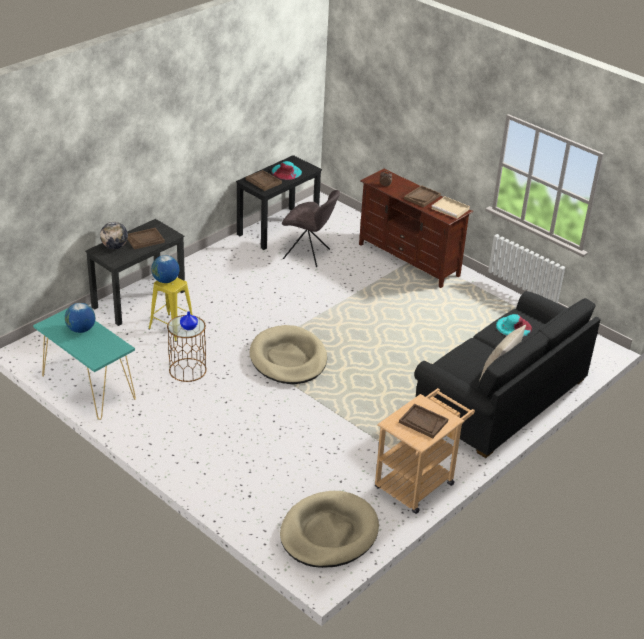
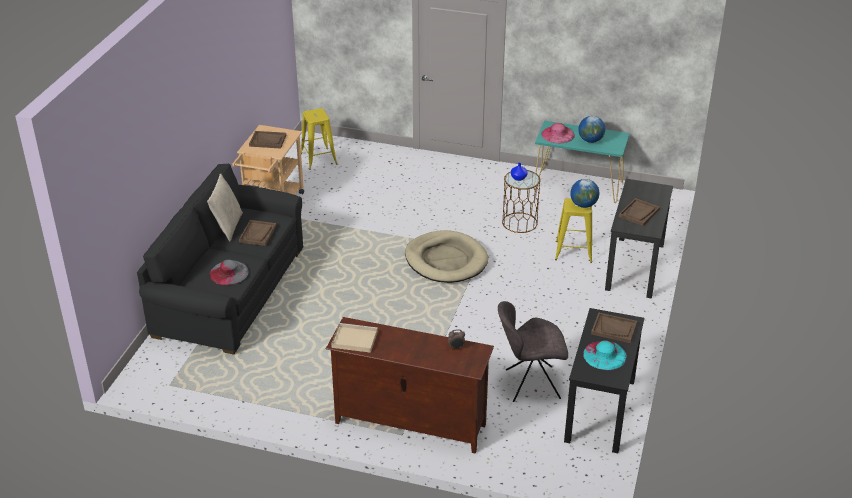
camera: 155 degrees right, 0 degrees up
(103, 347) = (558, 134): none -> pink hat
(114, 247) = (654, 197): globe -> none
(328, 533) = (318, 159): beige dog bed -> yellow stool
(422, 197) = (399, 346): brown tray -> brown tray (257, 234)
(513, 327) = (229, 273): turquoise hat -> grey hat

